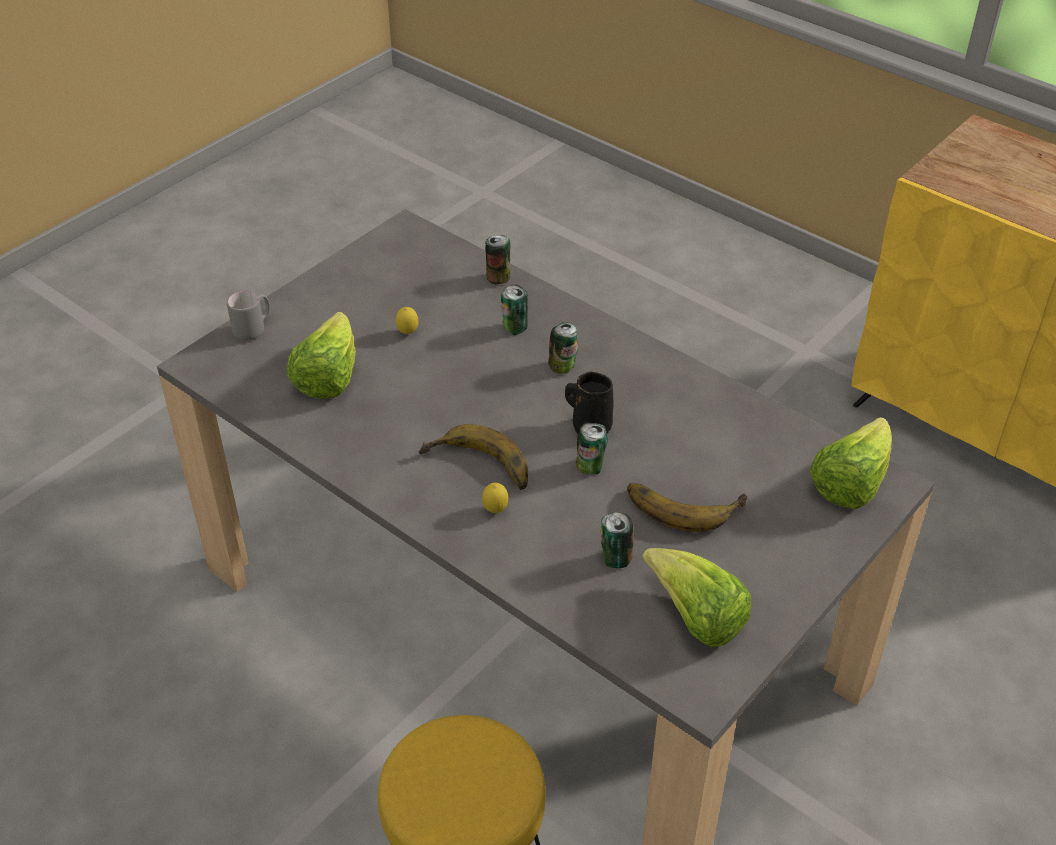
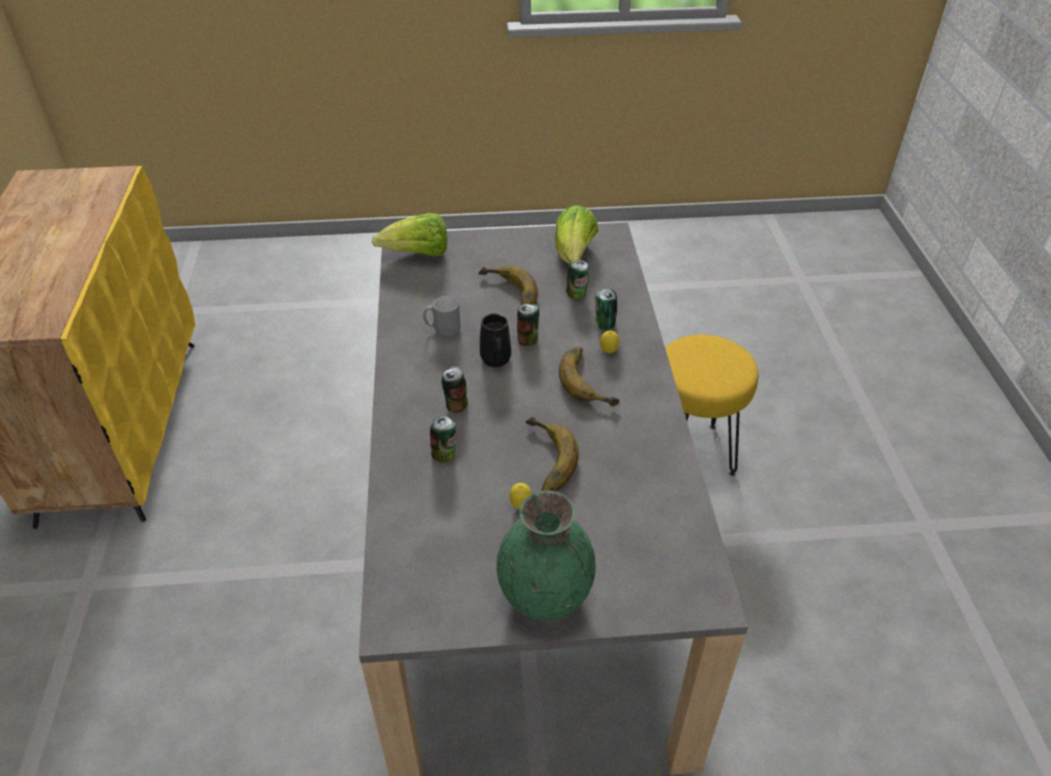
camera: 135 degrees left, 0 degrees up
(253, 329) = (634, 604): grey mug -> grey mug (442, 329)
(324, 298) = (545, 594): none -> green vase
(328, 377) = (618, 510): lettuce -> none
(431, 372) = (542, 461): none -> banana
(498, 277) = (394, 507): can -> can (604, 324)

